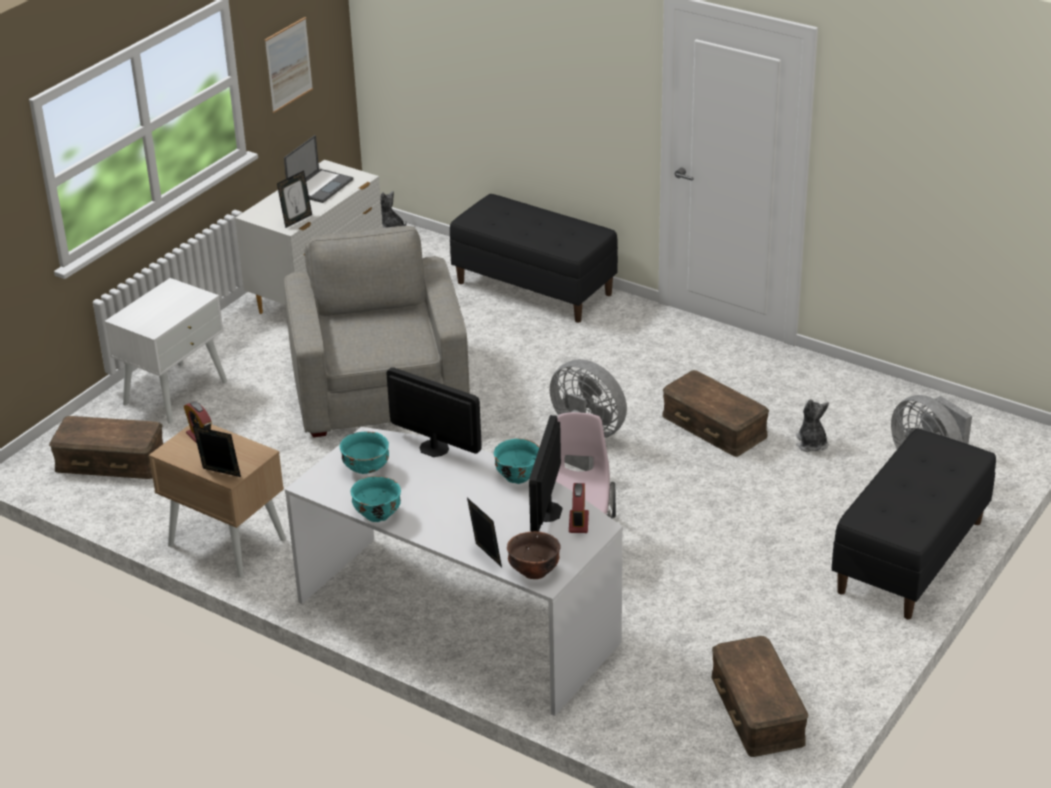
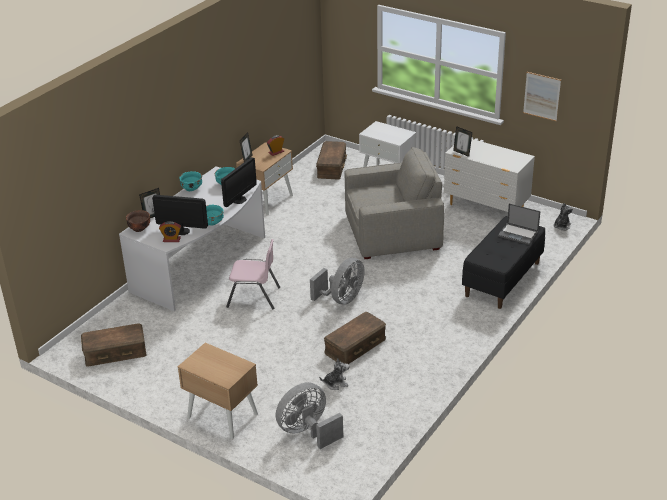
camera: 90 degrees right, 0 degrees up
(320, 186) = (502, 157): laptop -> laptop (518, 234)
(911, 557) = (222, 415): black bench -> beige nightstand

